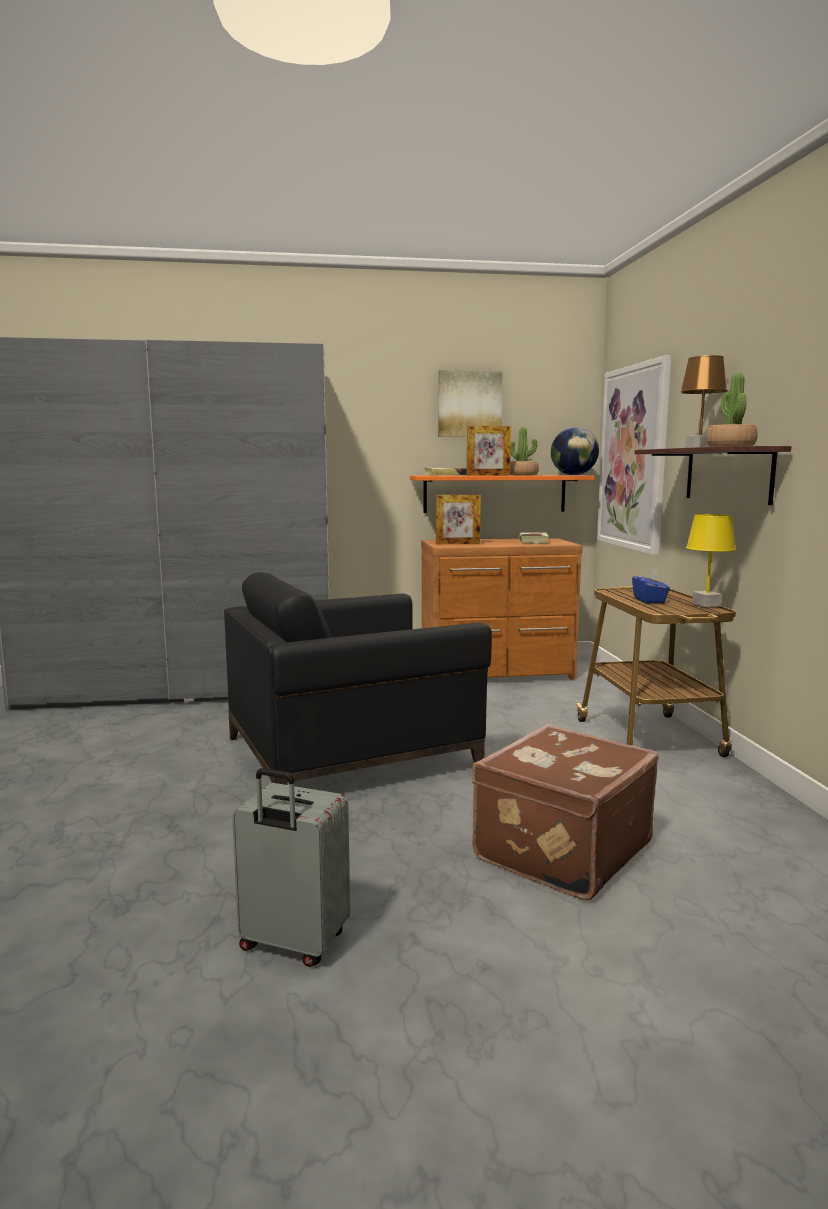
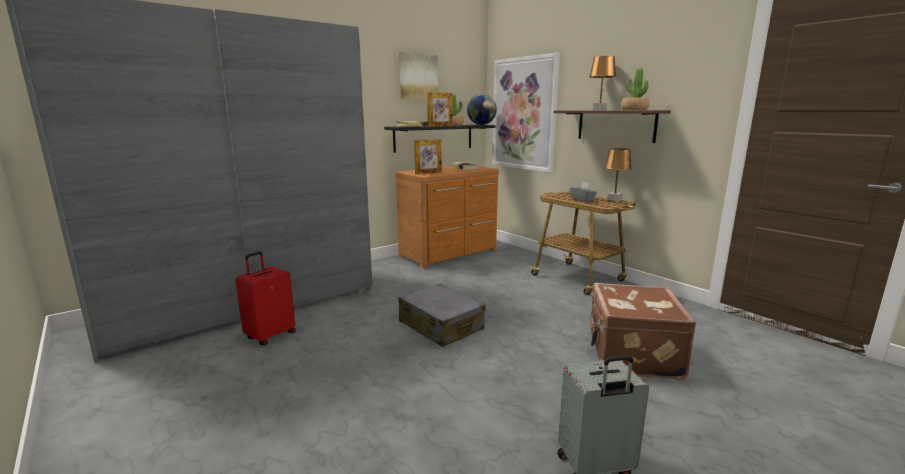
camera: 30 degrees left, 5 degrees up
(164, 721) = (270, 335): none -> red suitcase
(351, 753) = (441, 326): black armchair -> grey suitcase
(495, 493) = (434, 137): orange shelf -> black shelf
(649, 600) = (582, 200): blue tissue box -> grey tissue box
(705, 604) = (614, 200): yellow table lamp -> brown table lamp

